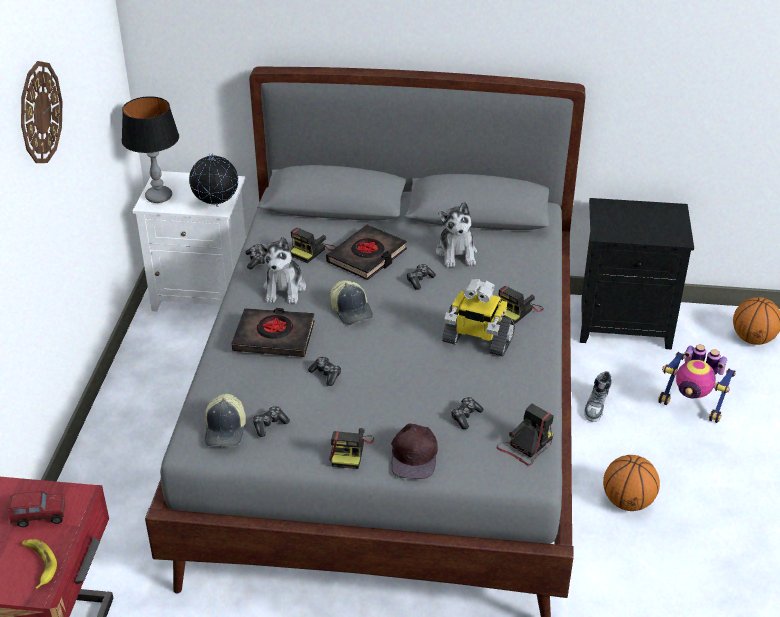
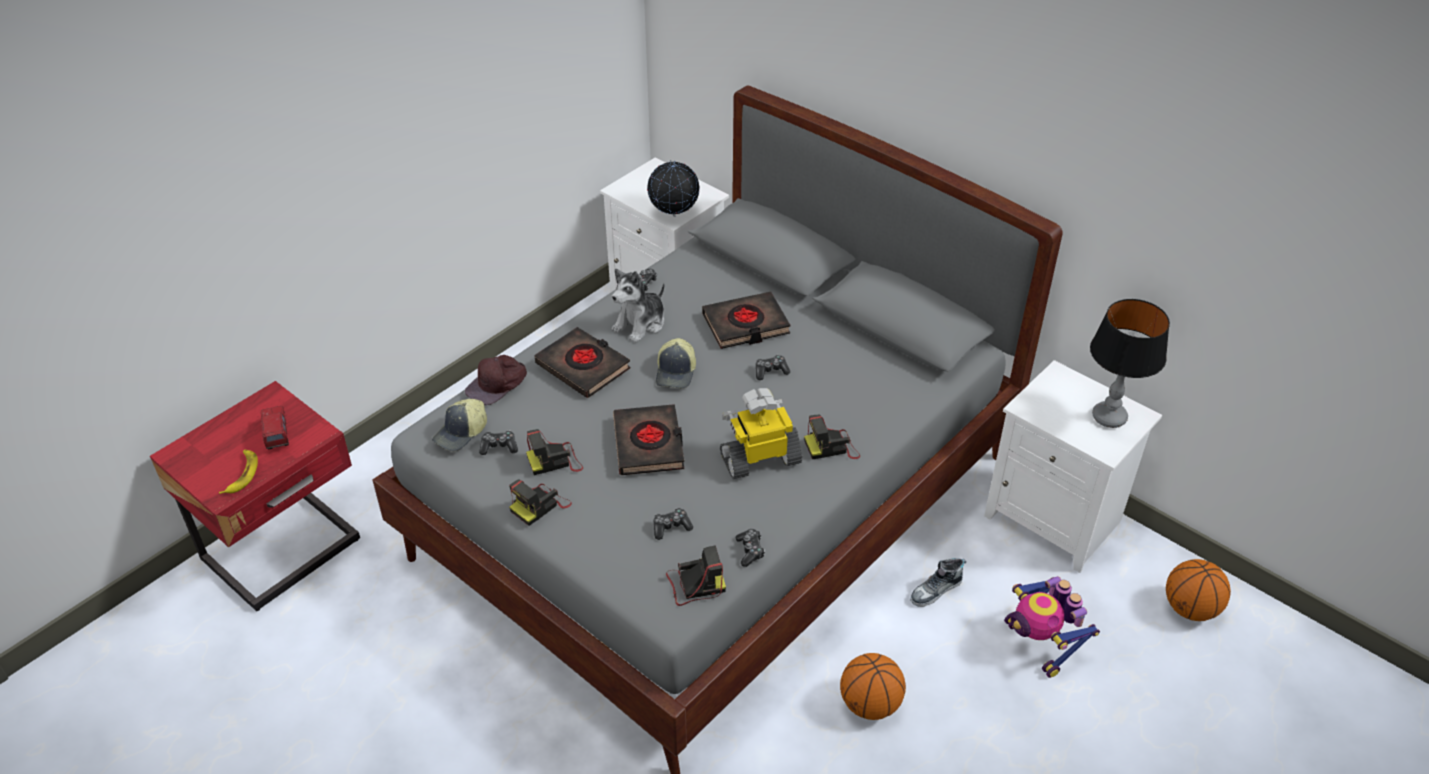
camera: 35 degrees right, 5 degrees up
(40, 112) = (461, 69): wall clock -> none
(40, 517) = (277, 436): toy truck -> toy truck turned 135 degrees counterclockwise
(158, 197) = (633, 186): table lamp -> table lamp (1108, 417)
(312, 251) = (702, 296): camera -> camera (555, 461)
(326, 374) = (590, 424): game controller -> game controller (750, 551)
(387, 368) = (649, 444): none -> black book
(415, 455) = (588, 539): brown cap -> brown cap (497, 384)
(457, 253) = (835, 360): plush toy -> none
(477, 340) = (760, 458): toy robot -> toy robot turned 105 degrees clockwise
(625, 323) = (1056, 519): black nightstand -> white nightstand

